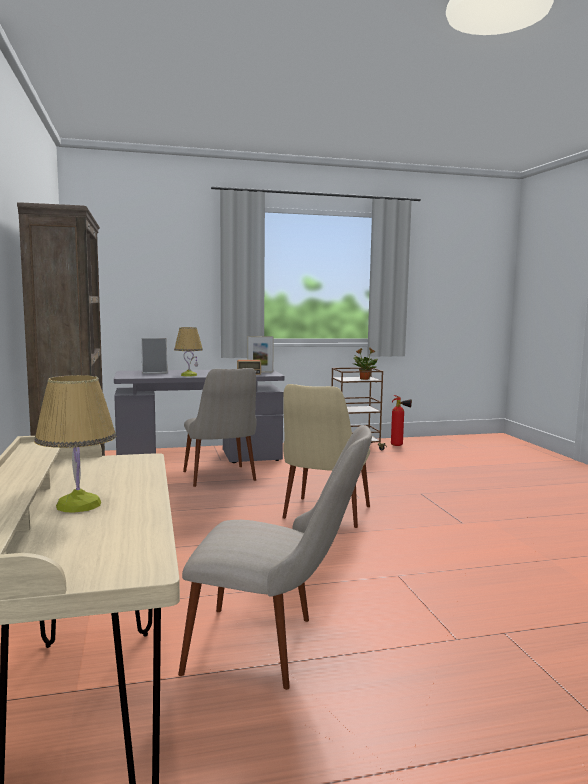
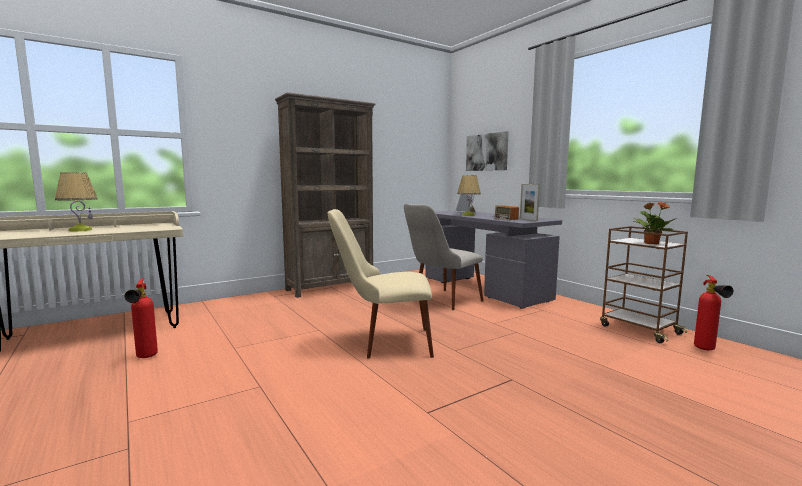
camera: 70 degrees right, 0 degrees up
(142, 294) = (487, 152): none -> picture
(275, 648) = (145, 358): beige chair -> fire extinguisher

